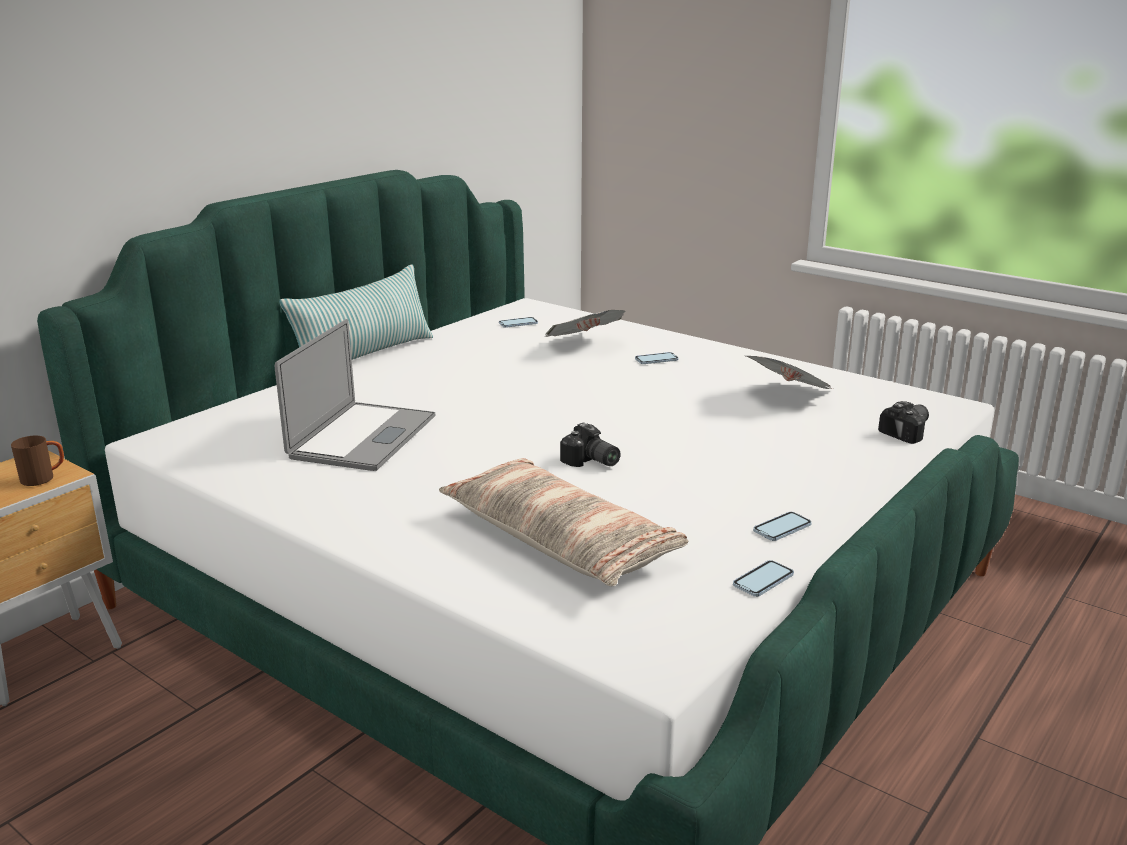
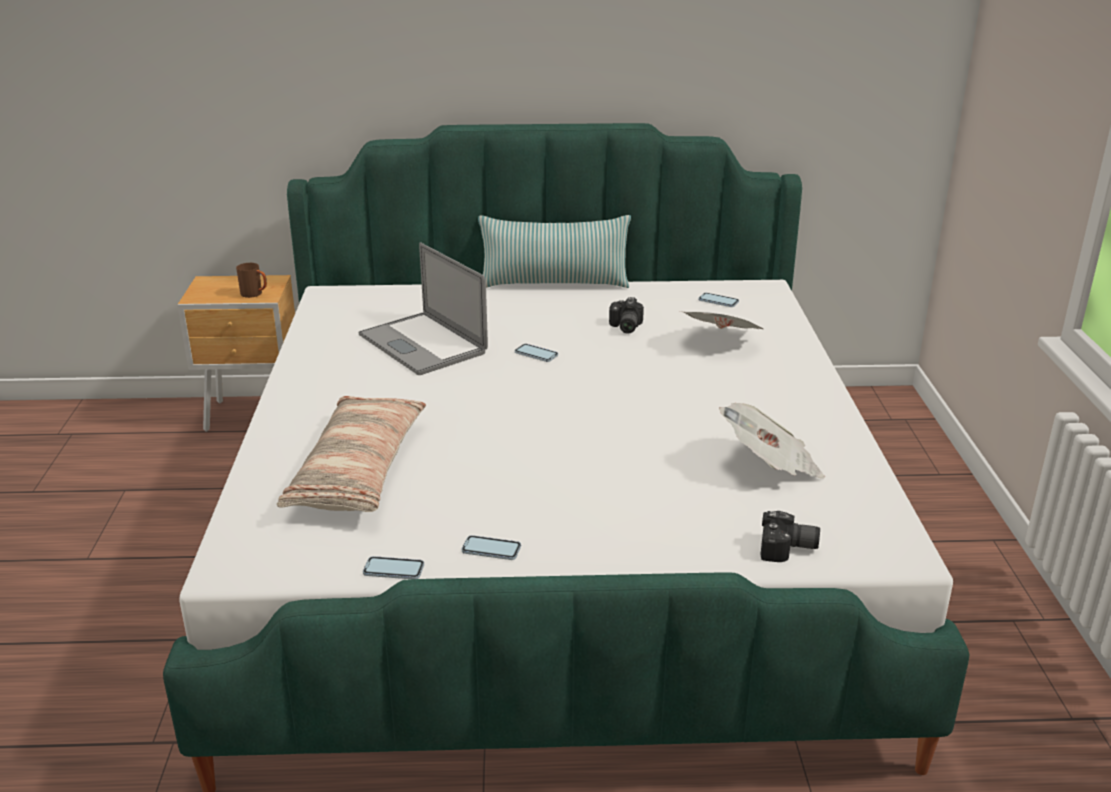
camera: 50 degrees right, 5 degrees up
(363, 436) = (422, 344): laptop -> laptop turned 75 degrees clockwise
(590, 462) = (498, 433): camera -> camera (624, 327)
(656, 360) = (746, 380): phone -> phone (536, 354)

